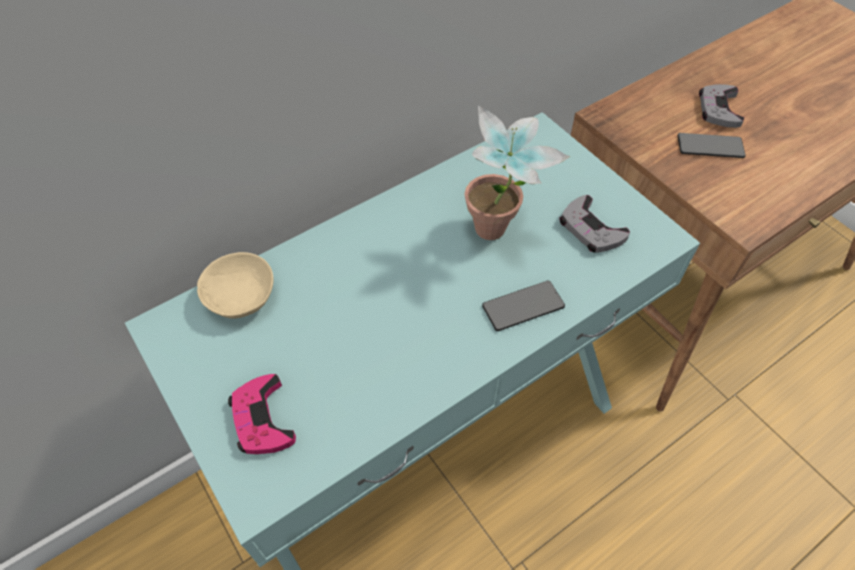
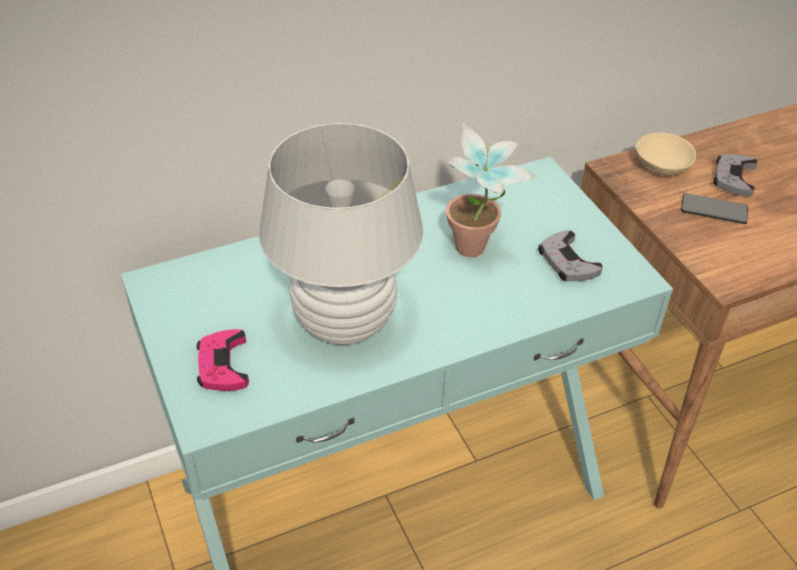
camera: 10 degrees right, 10 degrees down
(243, 297) = (228, 269): beige bowl -> beige bowl (664, 166)
(381, 341) = (344, 322): none -> white table lamp
(523, 306) = (483, 315): phone -> none

